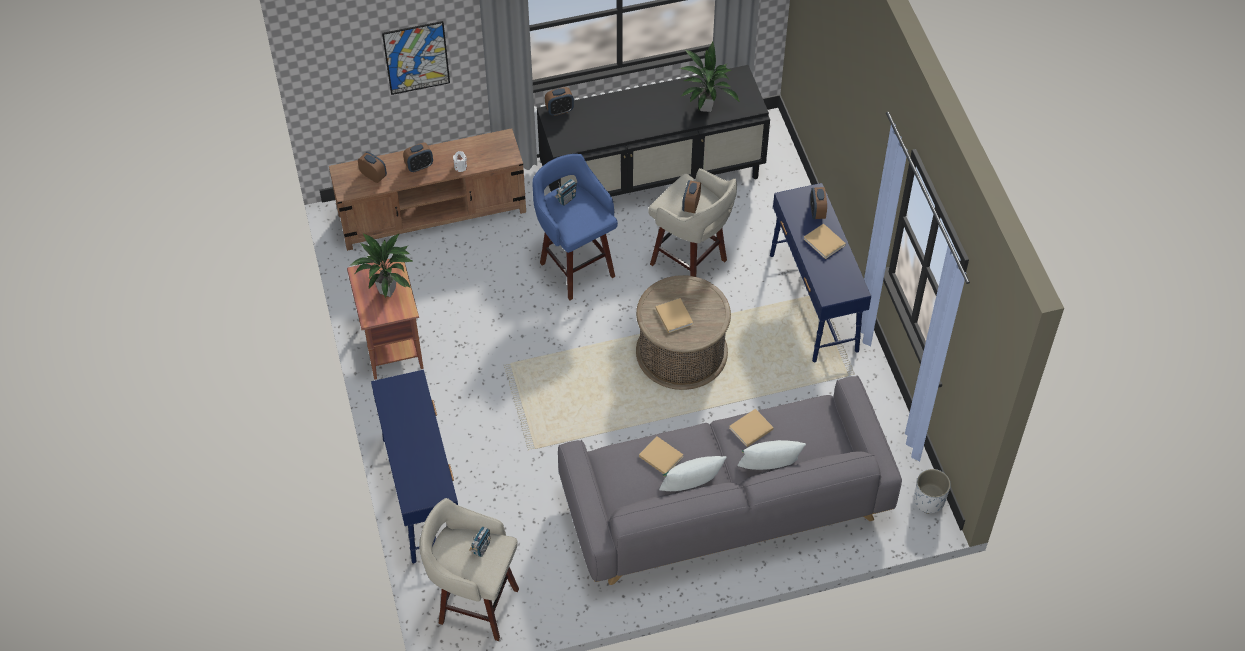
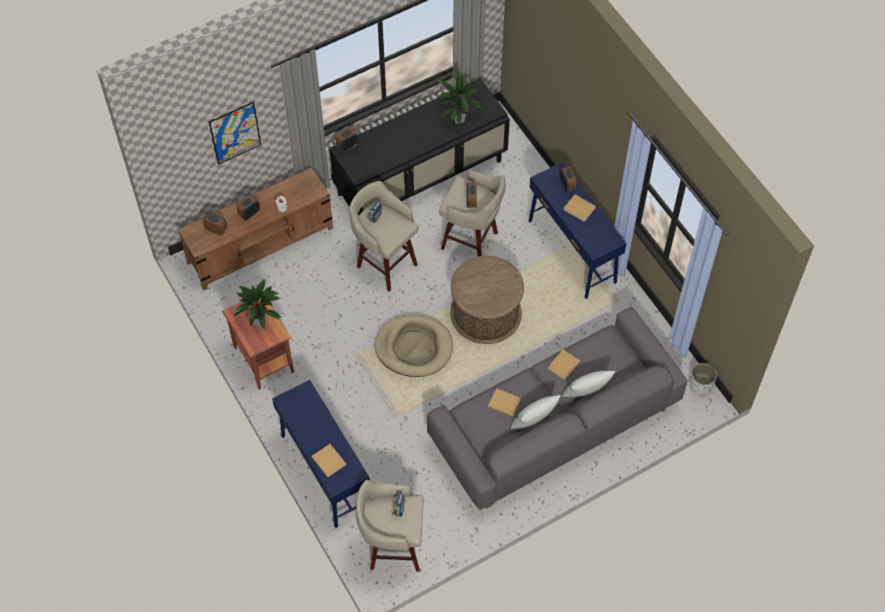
camera: 15 degrees left, 5 degrees up
(575, 267) = (385, 264): blue stool -> beige stool
(579, 372) = (414, 347): none -> beige dog bed
(673, 315) = (480, 290): beige book -> beige book (328, 460)

